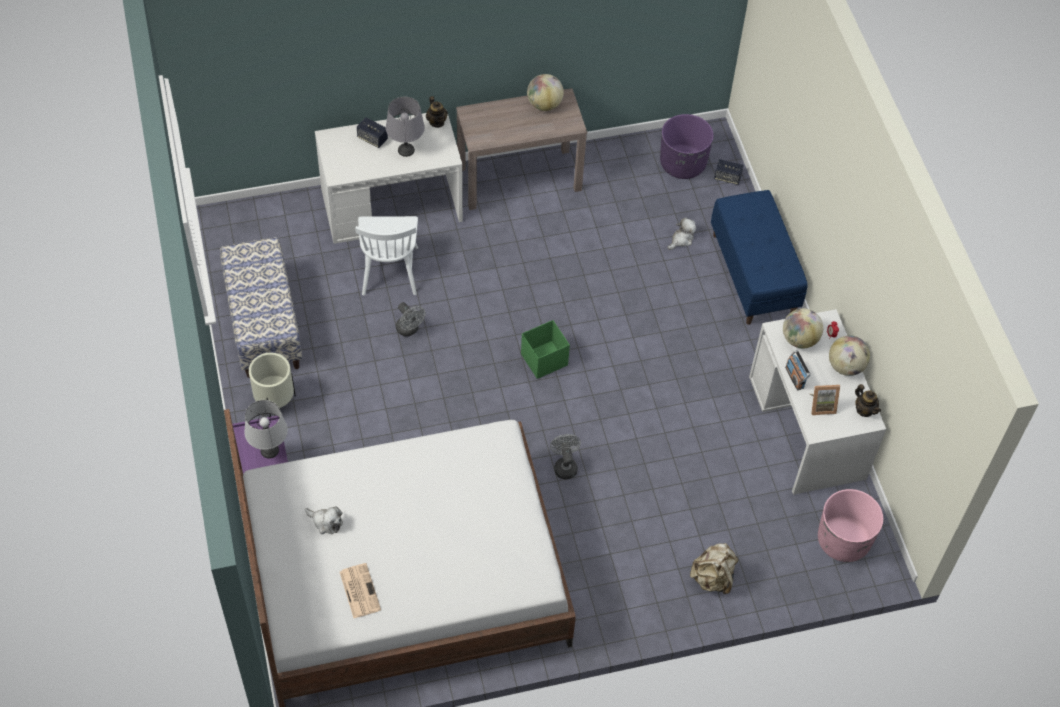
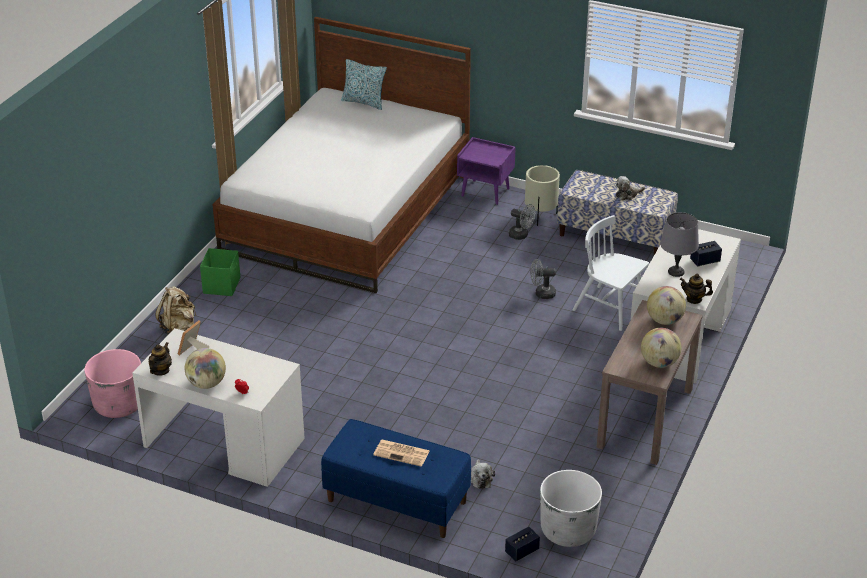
camera: 130 degrees right, 20 degrees down
(269, 450) = (478, 155): grey table lamp -> none
(287, 582) = (364, 102): none -> pillow
(326, 522) = (386, 127): plush toy -> plush toy (627, 194)
(359, 590) = (326, 121): newspaper -> newspaper (402, 453)
(543, 360) = (443, 342): green storage box -> green storage box (222, 285)
(564, 465) = (344, 309): grey fan -> grey fan (521, 235)
(682, 164) = (568, 530): purple planter -> white planter
(795, 377) = (233, 352): radio -> none
(799, 339) = (260, 374): globe -> globe (664, 320)
(864, 410) = (160, 371): teapot -> teapot turned 105 degrees clockwise

